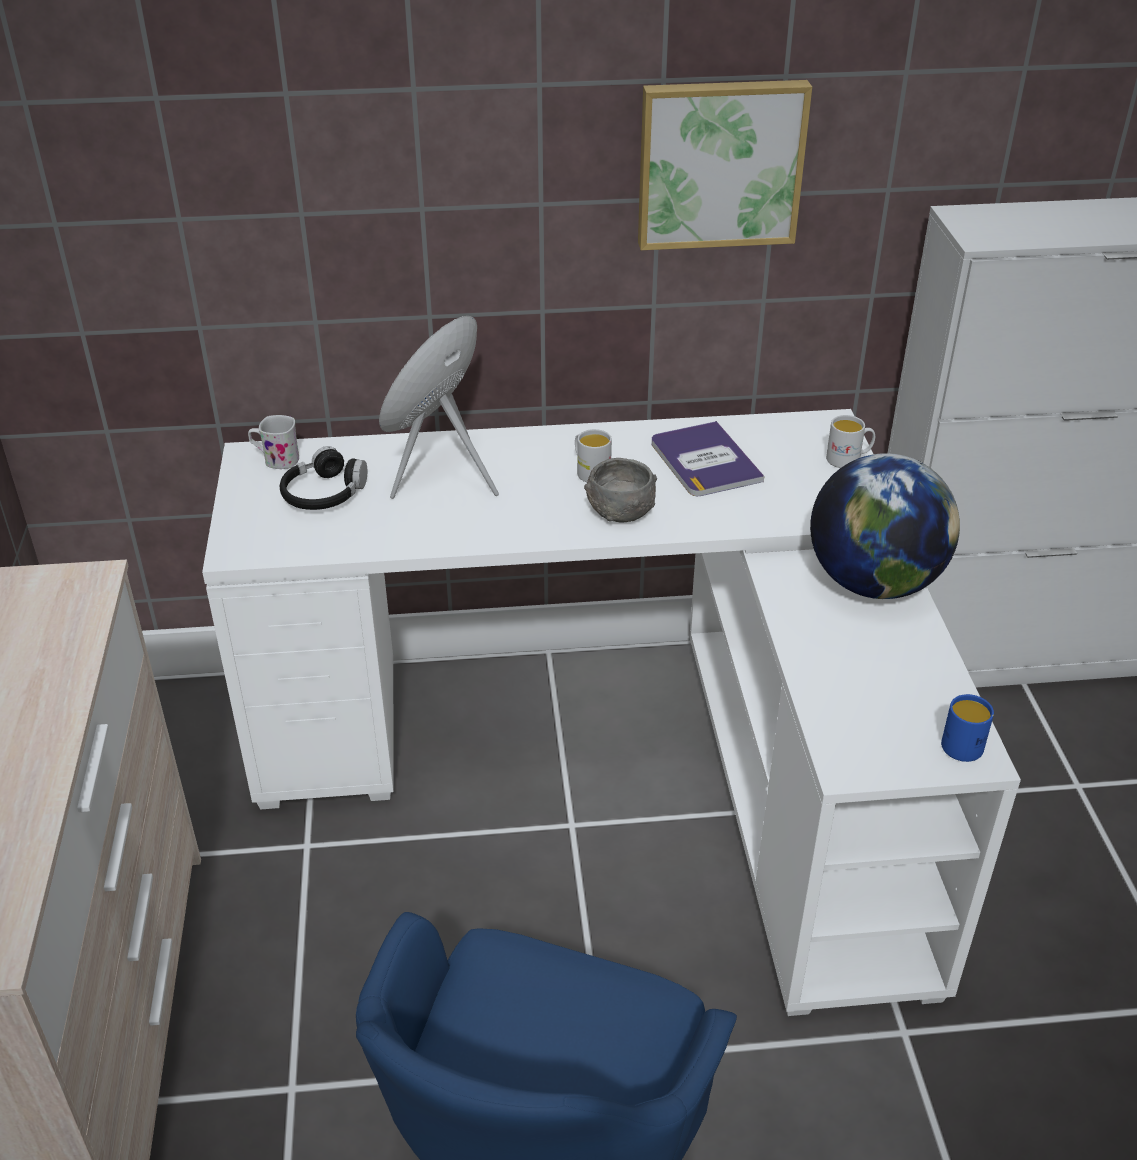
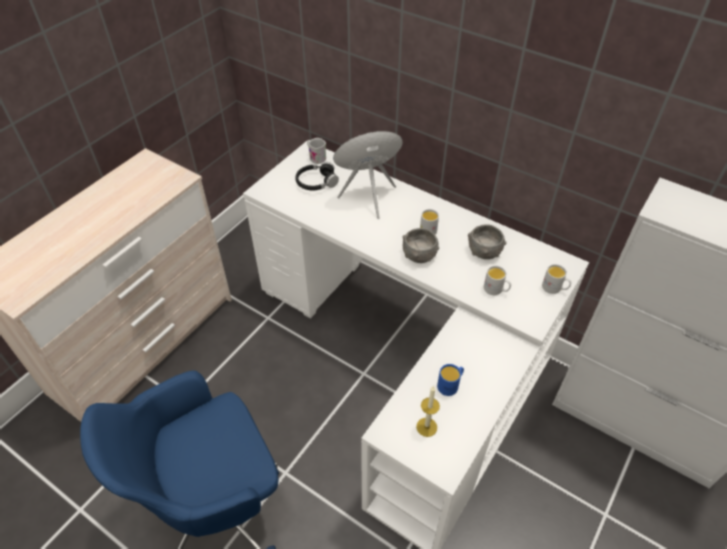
camera: 40 degrees right, 10 degrees up
(704, 461) = (484, 251): book -> grey bowl
(719, 163) = (544, 104): picture -> none
(780, 499) = (496, 290): none -> white mug
(873, 583) = (500, 356): globe -> none
(890, 723) = (426, 427): none -> candle
(962, 741) = (447, 458): blue mug -> blue mug (450, 385)

